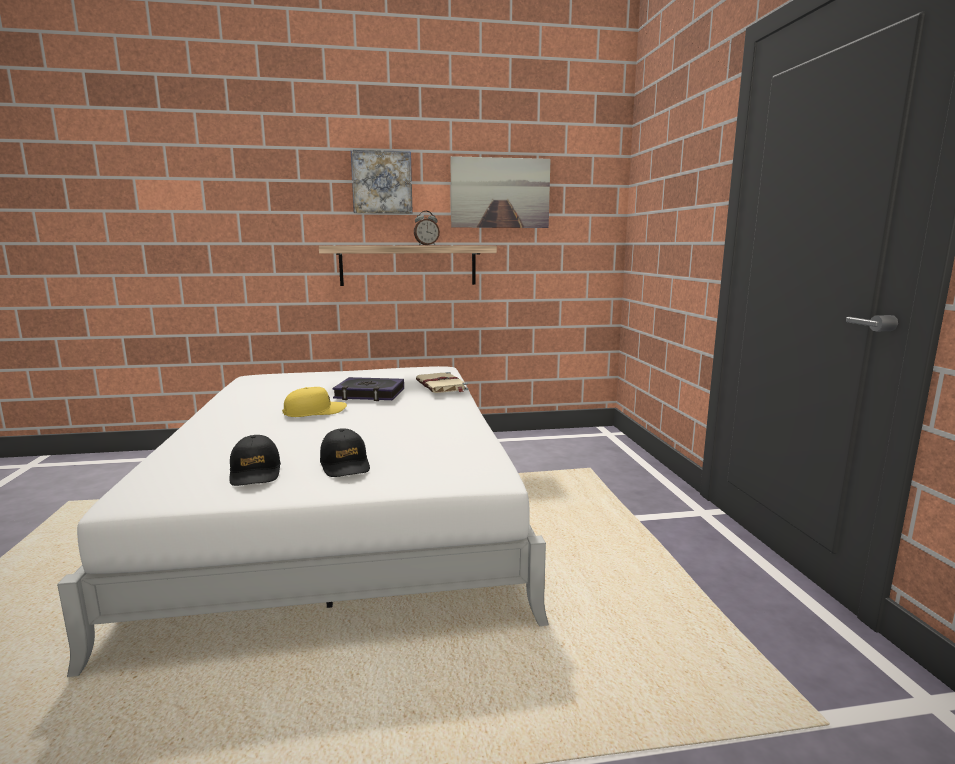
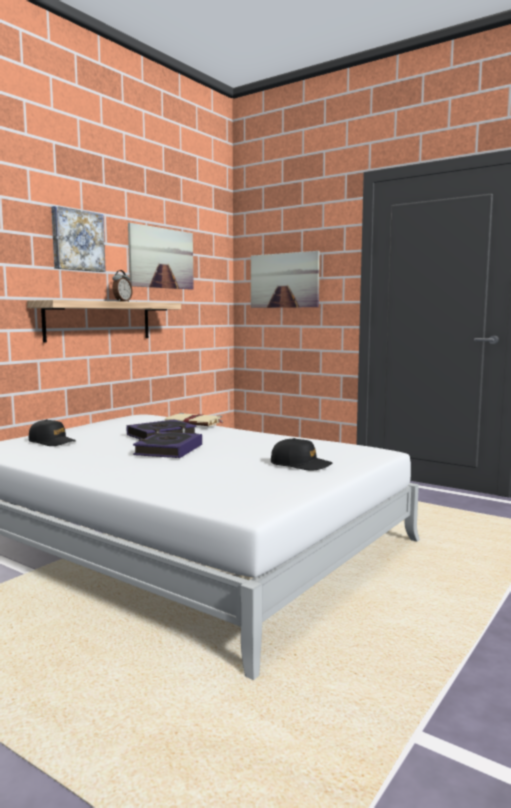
camera: 45 degrees left, 5 degrees down
(255, 472) = (267, 480): black cap -> black cap (52, 442)
(315, 412) = (168, 450): yellow cap -> book
(662, 212) = (284, 280): none -> picture

